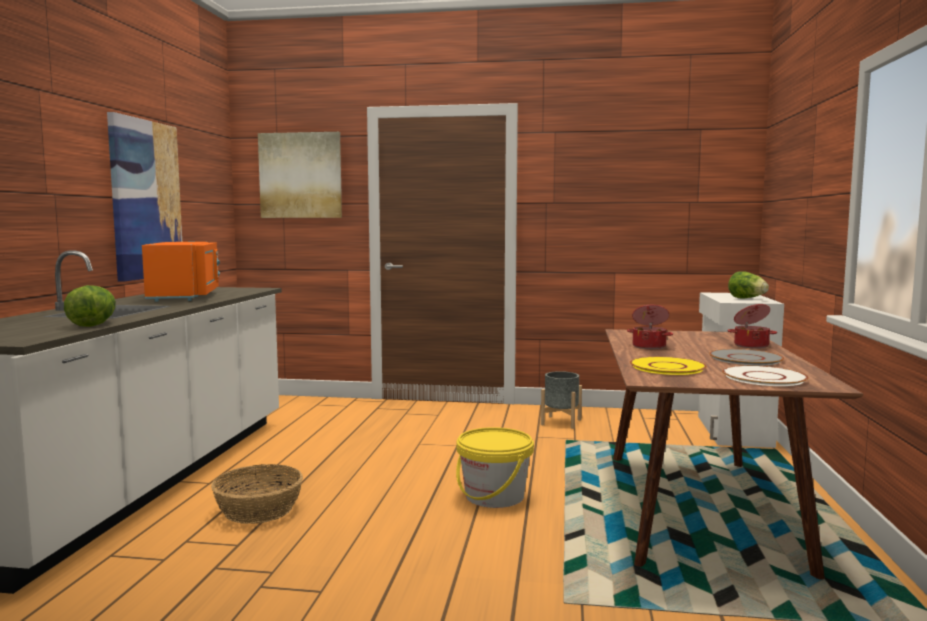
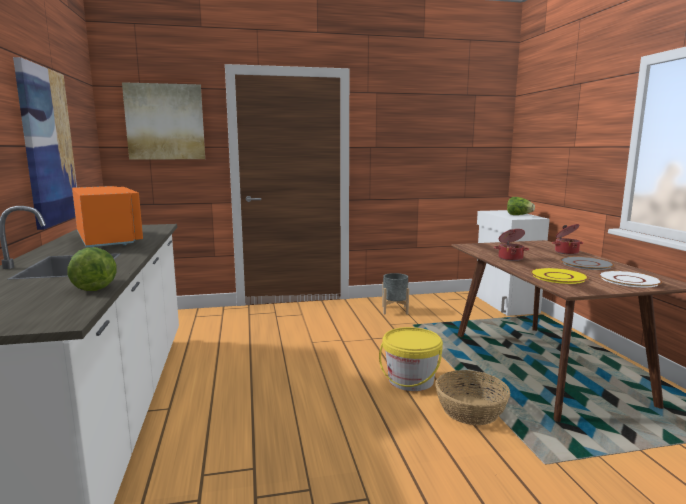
camera: 20 degrees left, 5 degrees up
(259, 509) = (240, 427): basket -> basket (470, 410)

